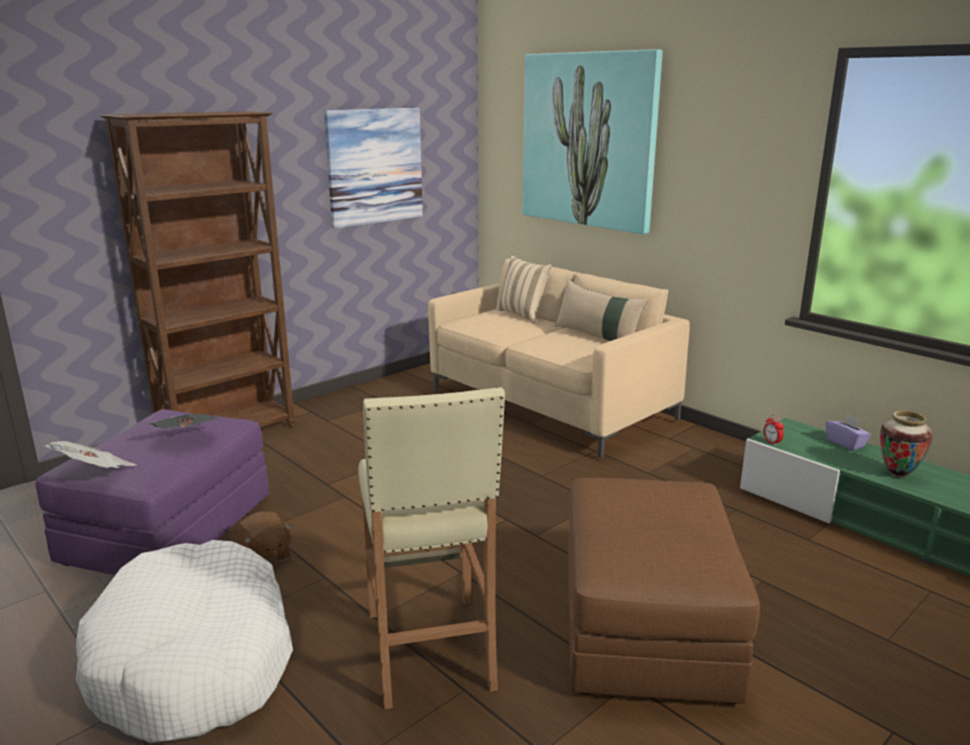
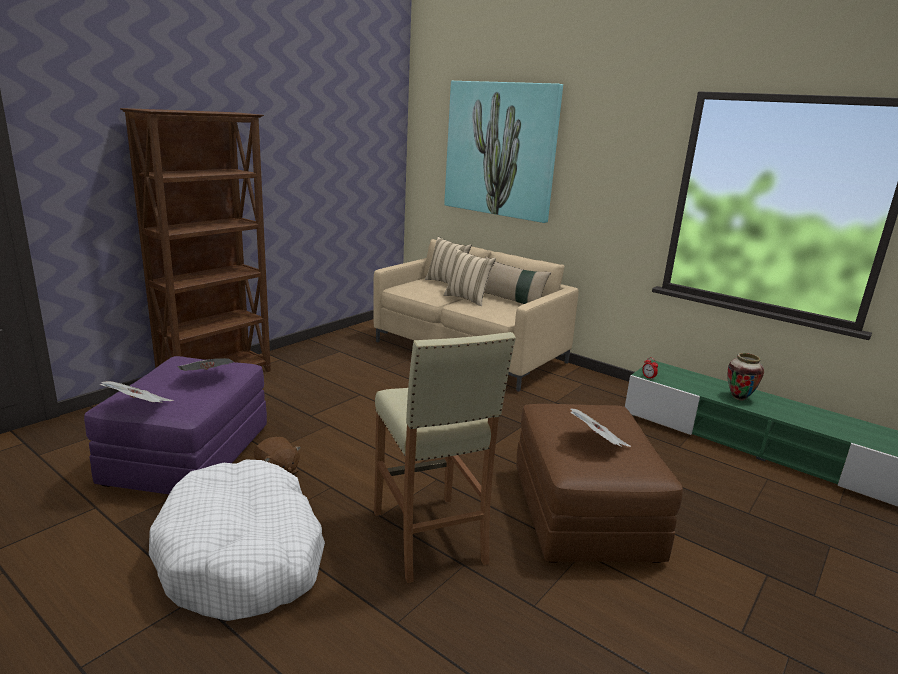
camera: 10 degrees left, 0 degrees up
(375, 166) = (331, 162): picture -> none
(542, 336) = (468, 299): none -> beige pillow
(653, 535) = (597, 443): none -> newspaper
(845, 443) = (698, 377): purple tissue box -> none

